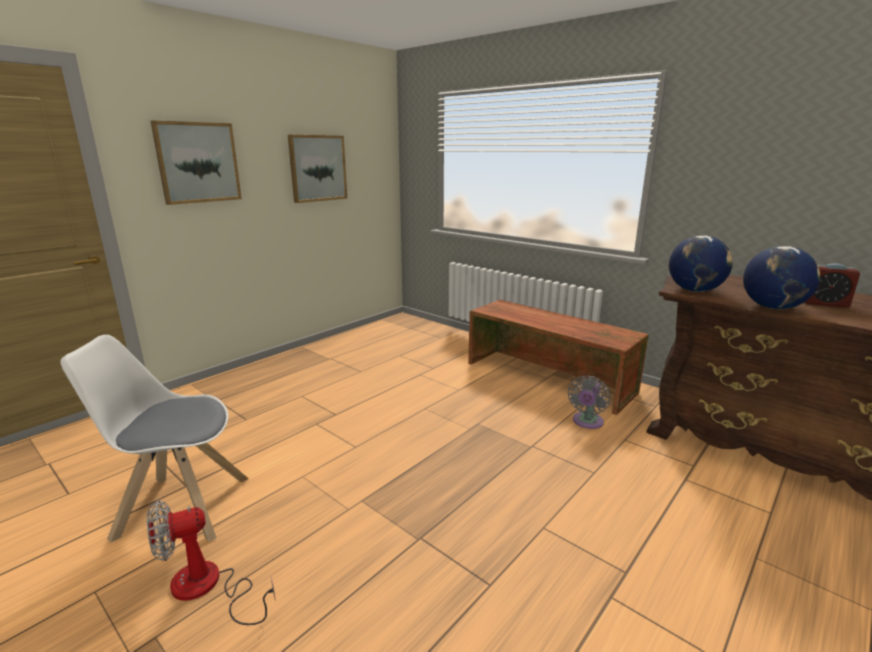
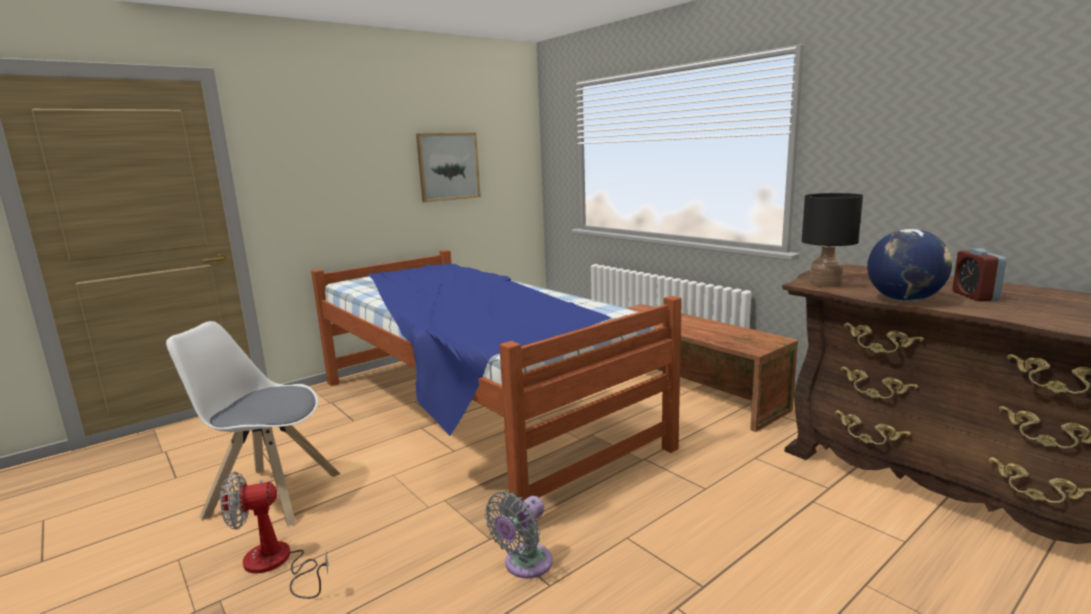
camera: 10 degrees right, 5 degrees down
(198, 162) = (324, 164): picture -> none
(363, 405) = (474, 412): none -> bed
(587, 422) = (717, 438): grey fan -> grey fan (524, 565)
(695, 290) = (825, 284): globe -> black table lamp
(824, 303) = (974, 296): alarm clock -> alarm clock turned 60 degrees clockwise

